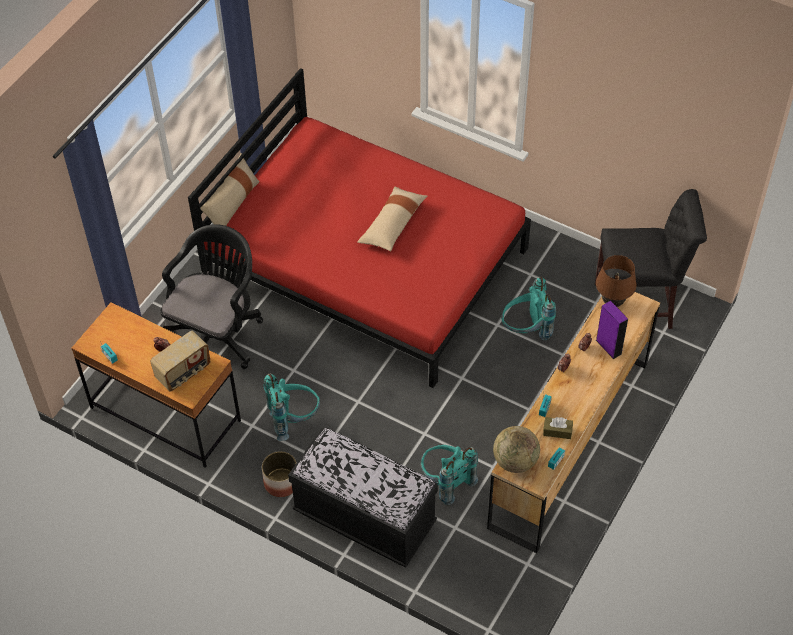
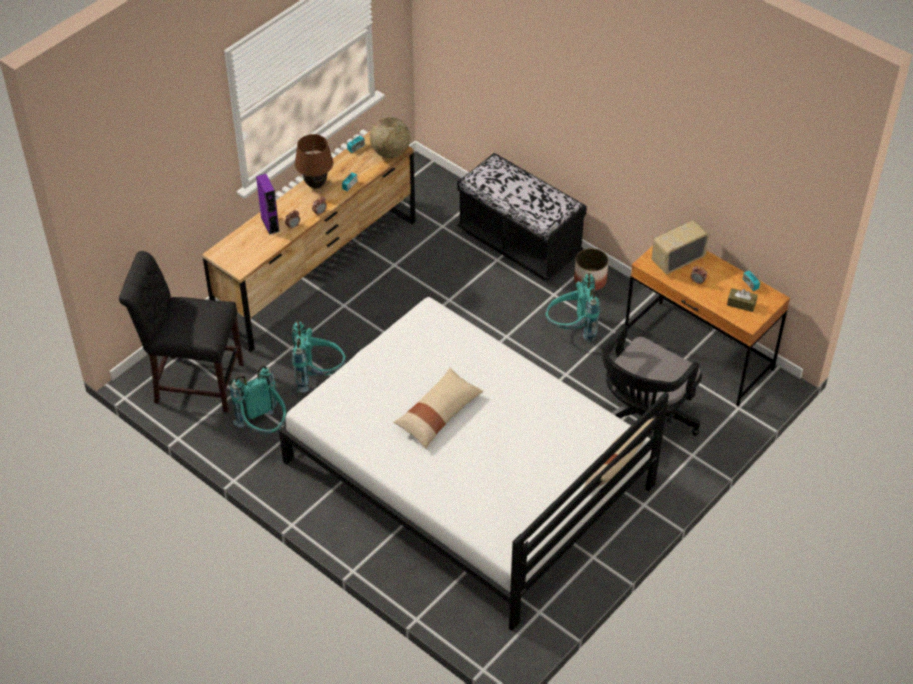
camera: 170 degrees left, 5 degrees down
(366, 262) = (468, 474): red bed -> white bed
(446, 482) = (440, 259): turquoise backpack -> turquoise backpack (264, 428)
(557, 431) = (345, 168): brown tissue box -> brown tissue box (741, 304)
(612, 303) = (248, 260): brown table lamp -> brown table lamp (316, 185)

